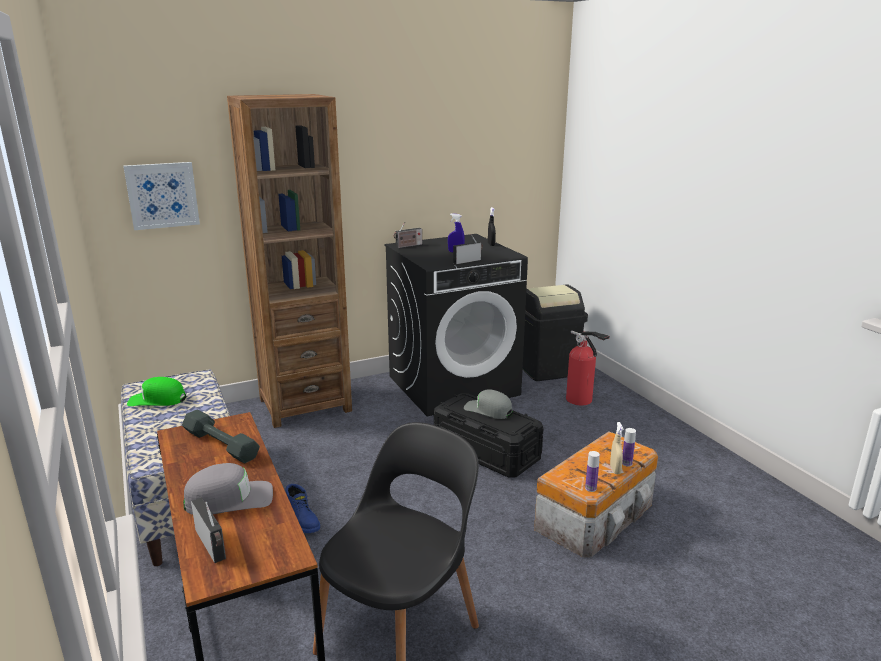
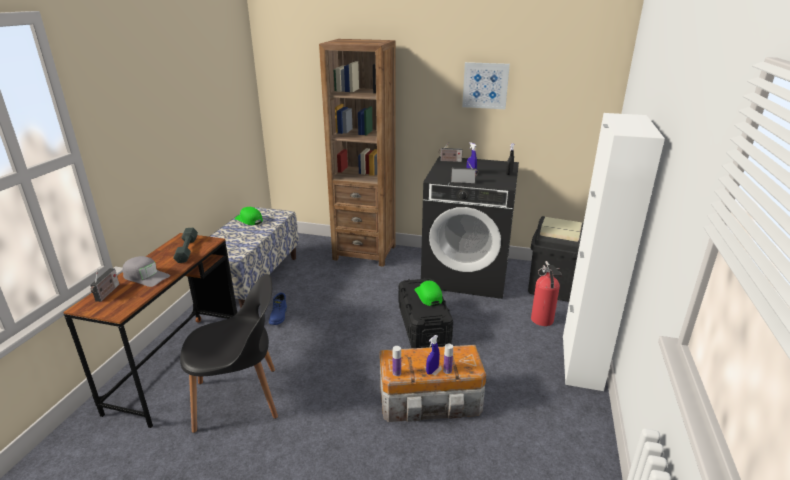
camera: 40 degrees right, 5 degrees up
(162, 195) = (300, 99): picture -> picture (485, 85)
(488, 410) = (428, 296): grey cap -> green cap
(615, 470) = (432, 370): beige spray bottle -> blue spray bottle
(656, 420) = (581, 362): none -> white cabinet

